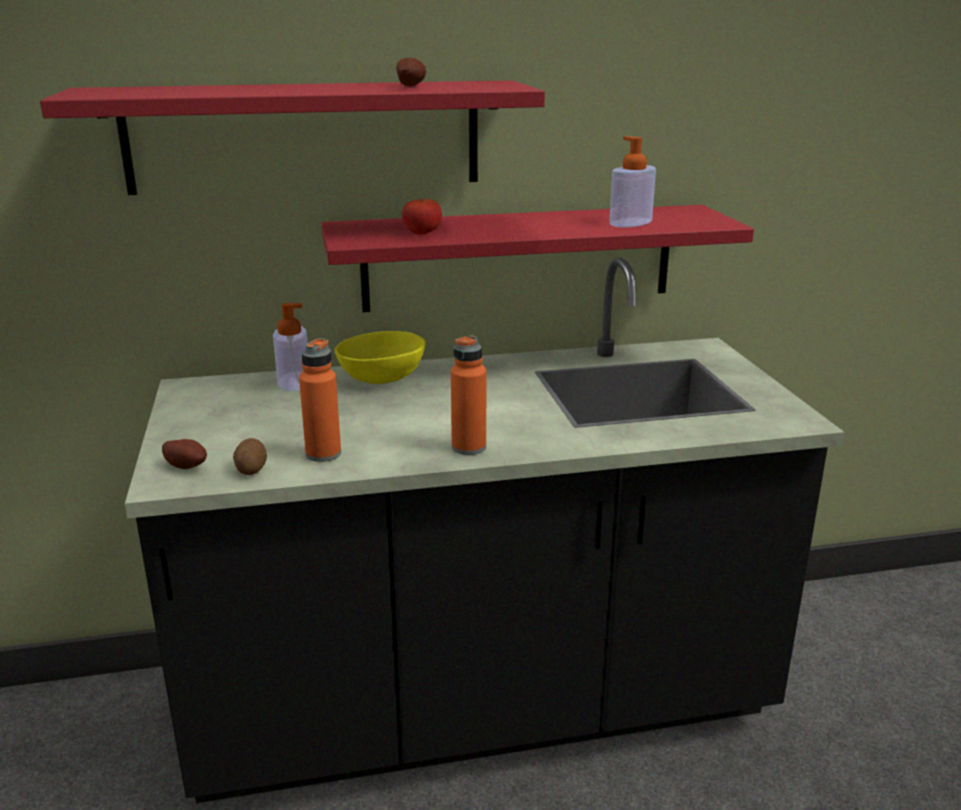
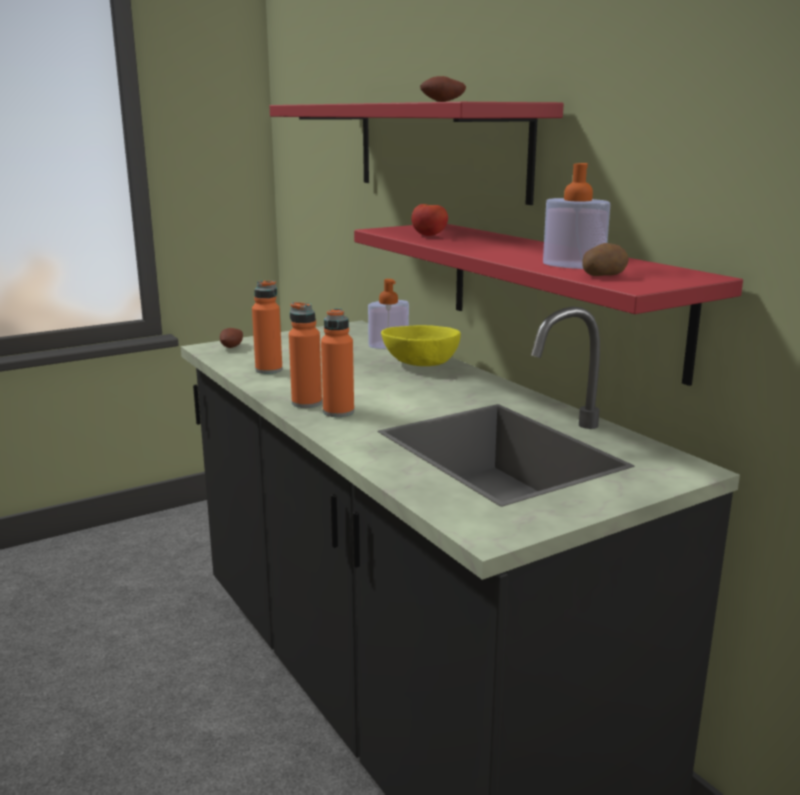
camera: 70 degrees right, 5 degrees down
(251, 469) = (236, 359): potato -> potato (603, 275)
(509, 436) = (338, 412): none -> orange bottle

